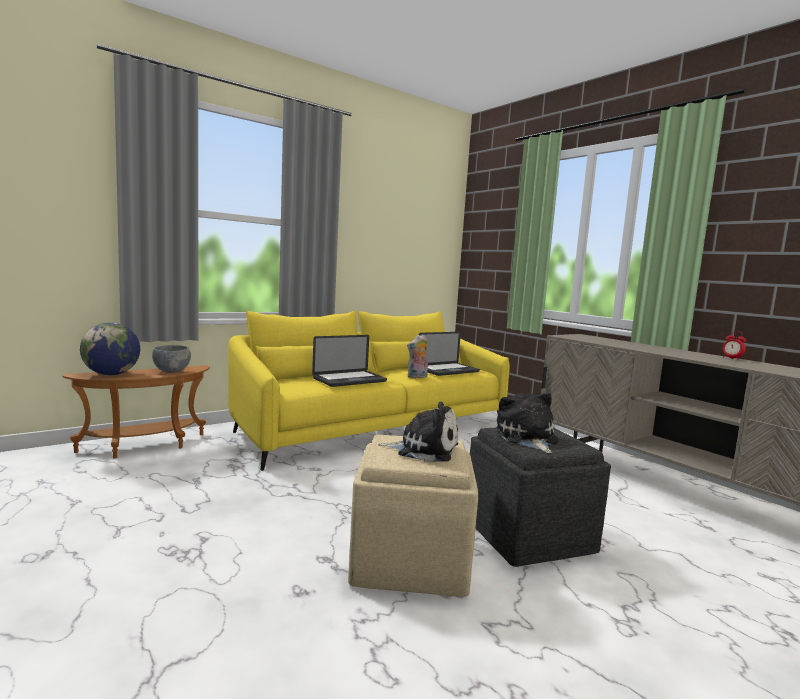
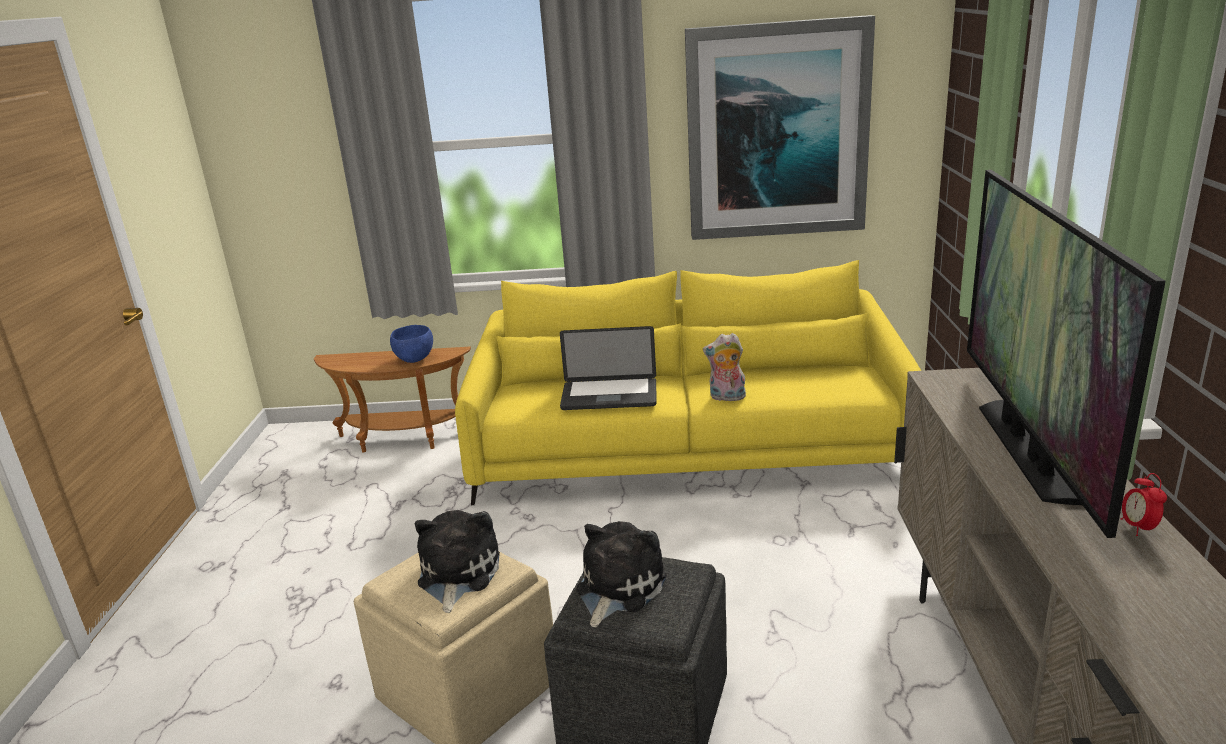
camera: 40 degrees right, 15 degrees up
(111, 374) = (354, 360): globe -> none
(172, 371) = (415, 359): grey bowl -> blue bowl
(394, 239) = (776, 131): none -> picture
(424, 449) = (457, 574): plush toy -> plush toy turned 135 degrees counterclockwise
(448, 370) = (805, 385): laptop -> none
(648, 347) = (1028, 450): none -> television

